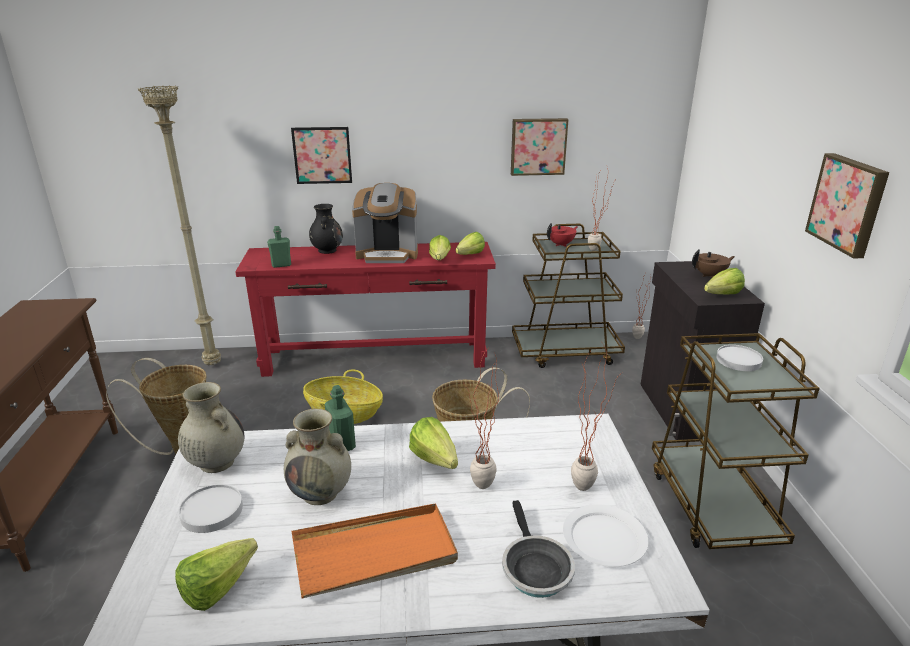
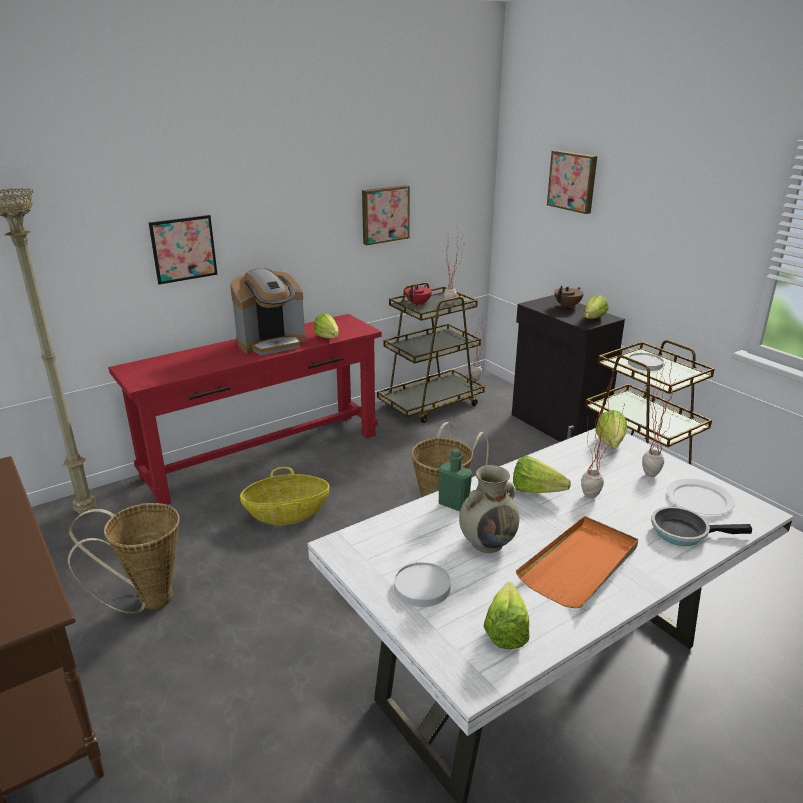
camera: 30 degrees left, 0 degrees up
(216, 462) = (370, 553): beige vase -> none
(281, 265) = (174, 375): green bottle -> none
(327, 250) = (202, 351): black vase -> none
(467, 256) = (349, 329): lettuce -> lettuce (609, 446)
(534, 568) = (683, 532): frying pan -> frying pan turned 135 degrees clockwise
(848, 204) = (695, 231): picture -> picture (573, 181)

